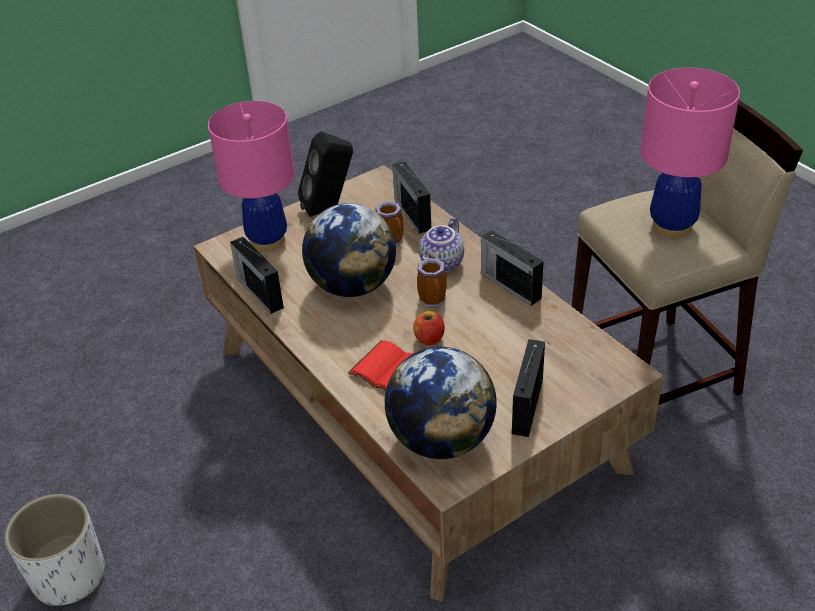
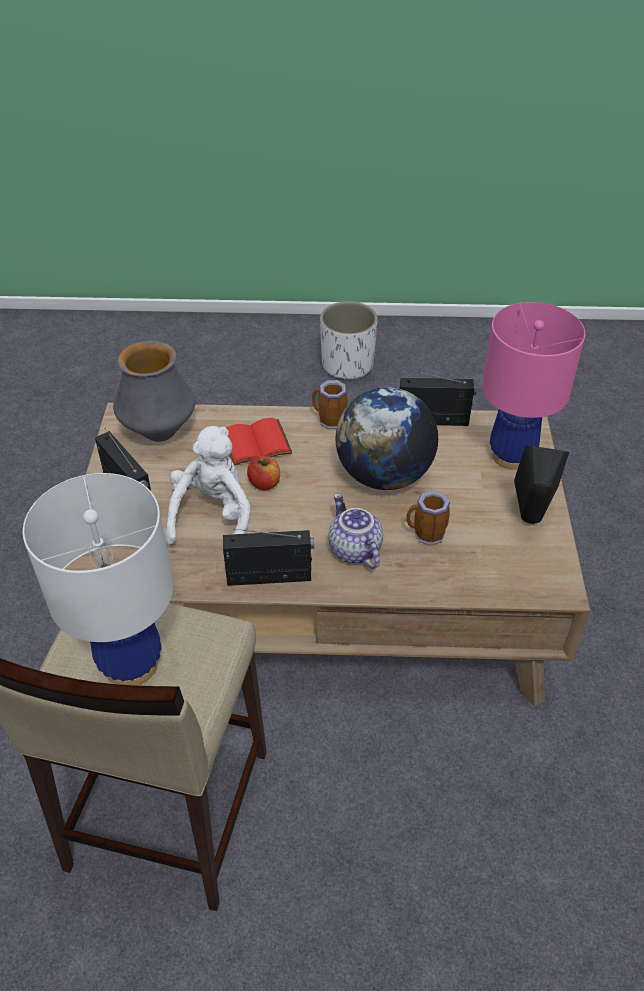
camera: 125 degrees right, 5 degrees up
(412, 213) = (461, 576): radio -> none
(434, 301) = (307, 513): mug -> mug (329, 421)
(442, 439) = (159, 433): globe -> vase
(494, 343) = (213, 517): none -> white plush toy
(671, 226) = (131, 663): pink table lamp -> white table lamp

